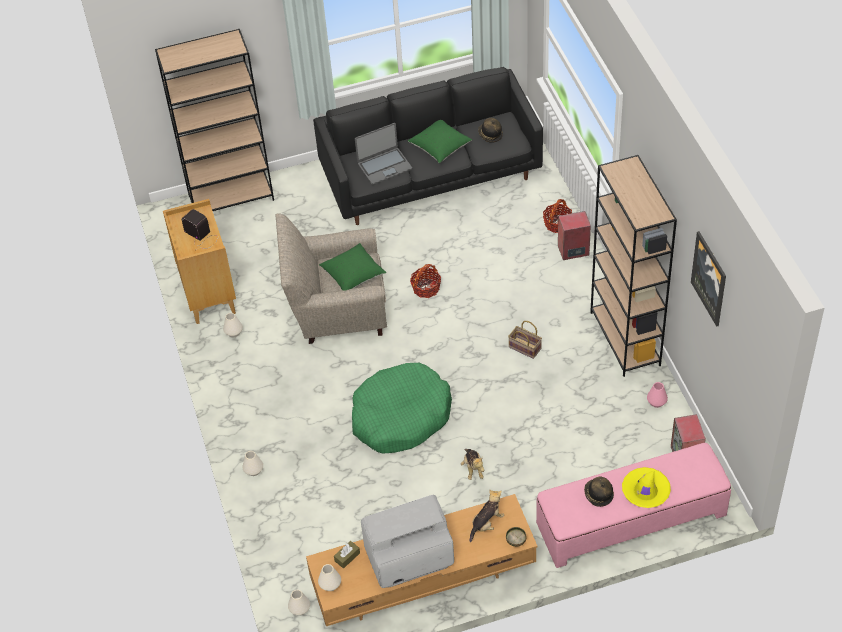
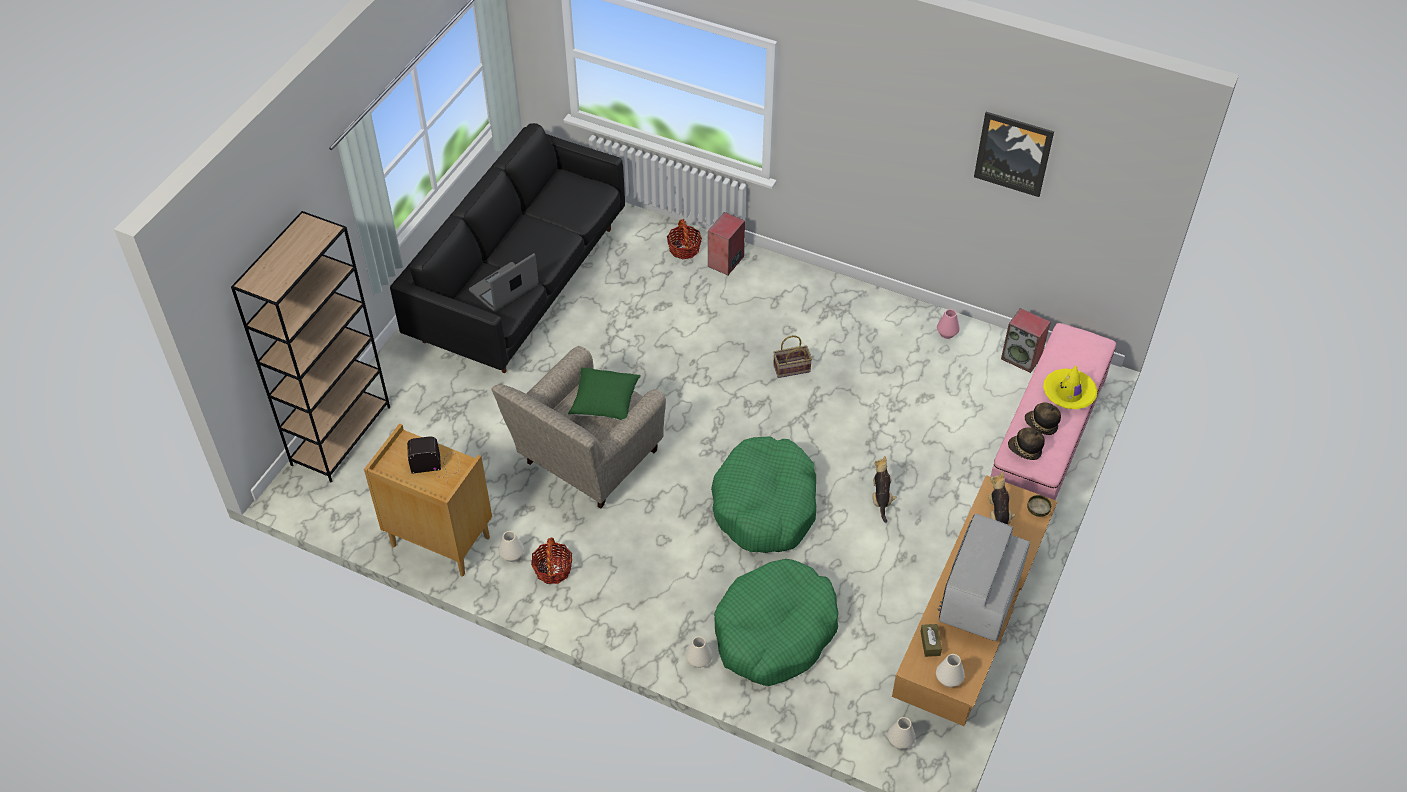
camera: 50 degrees left, 0 degrees up
(312, 490) = (774, 632): none -> green dog bed
(384, 166) = (504, 289): laptop -> laptop turned 150 degrees counterclockwise
(426, 288) = (642, 381): basket -> basket (553, 569)
(440, 147) = (535, 239): green pillow -> none
(473, 468) = (881, 498): plush toy -> plush toy turned 120 degrees counterclockwise
(490, 135) = (567, 199): hat -> hat (1024, 450)
(625, 339) = (860, 302): beige bookcase -> none

